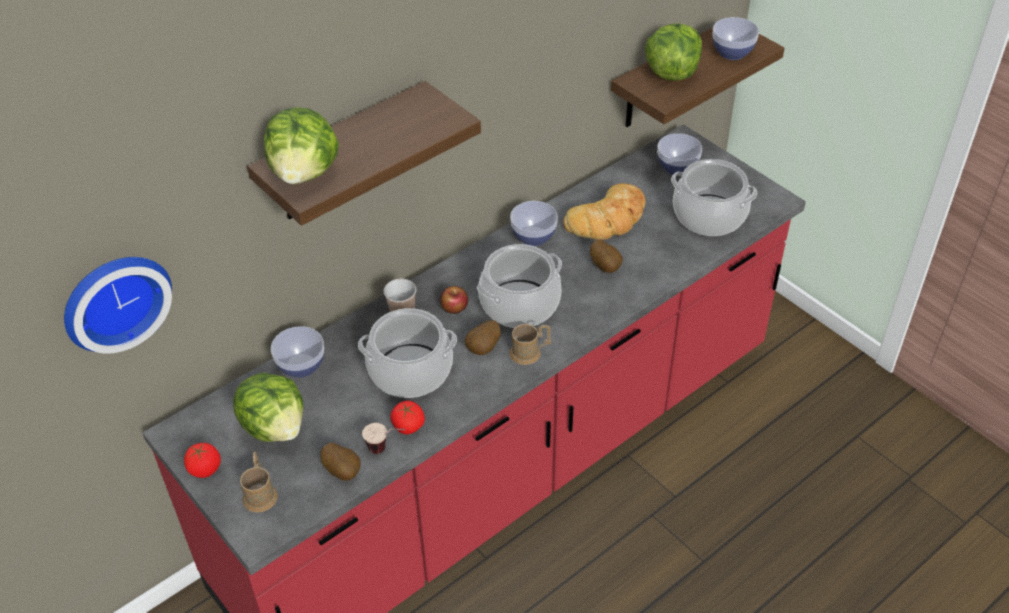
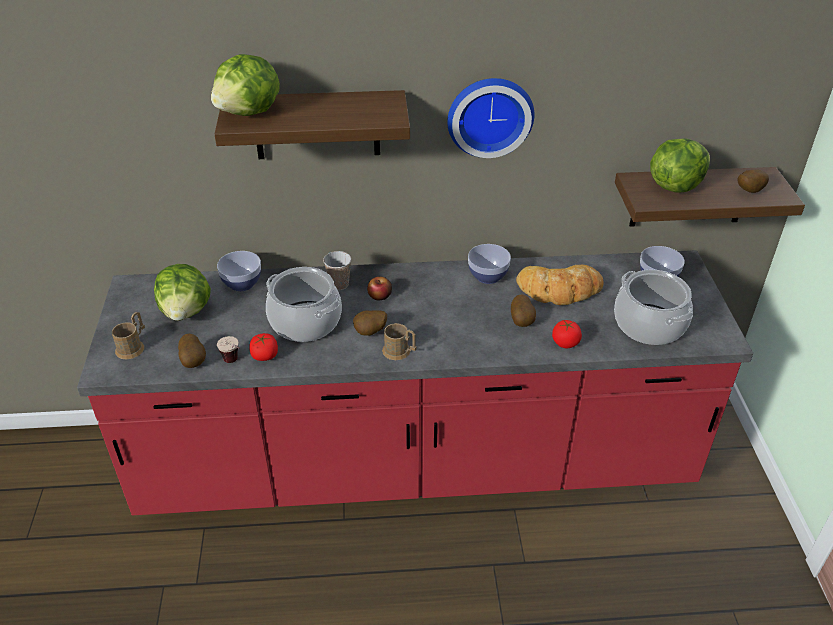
camera: 35 degrees right, 5 degrees down
(114, 299) = (100, 158): wall clock -> wall clock (489, 115)
(205, 468) = (120, 314): tomato -> tomato (565, 342)
(519, 304) = (428, 316): cooking pot -> none
(732, 53) = (748, 191): bowl -> potato

